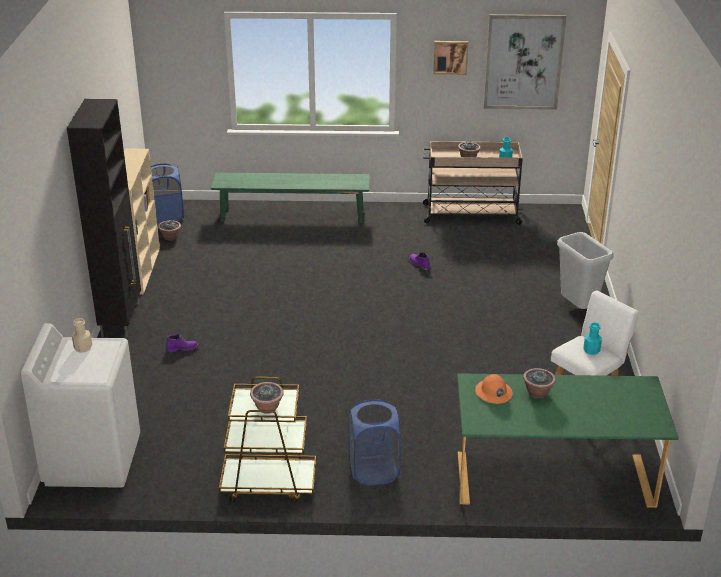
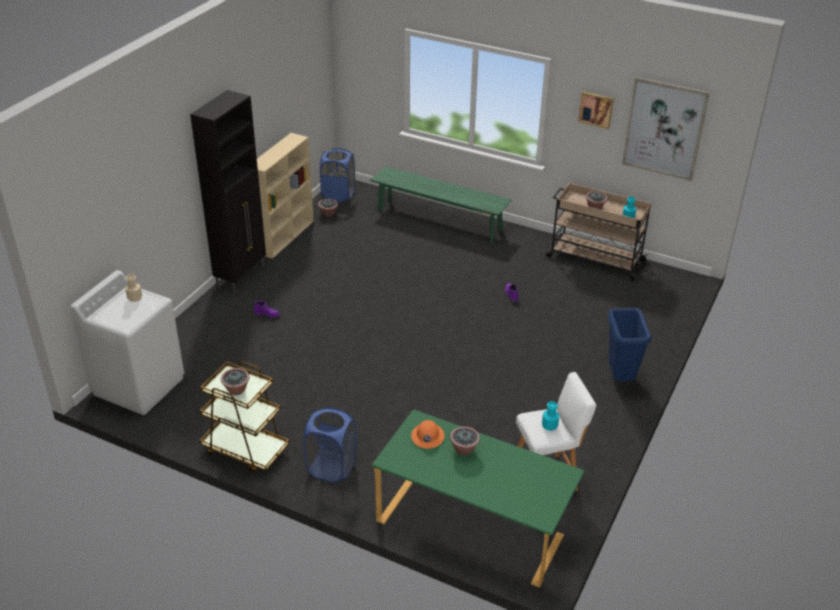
camera: 25 degrees right, 5 degrees up
(576, 308) = (619, 378): grey trash can -> blue trash can

